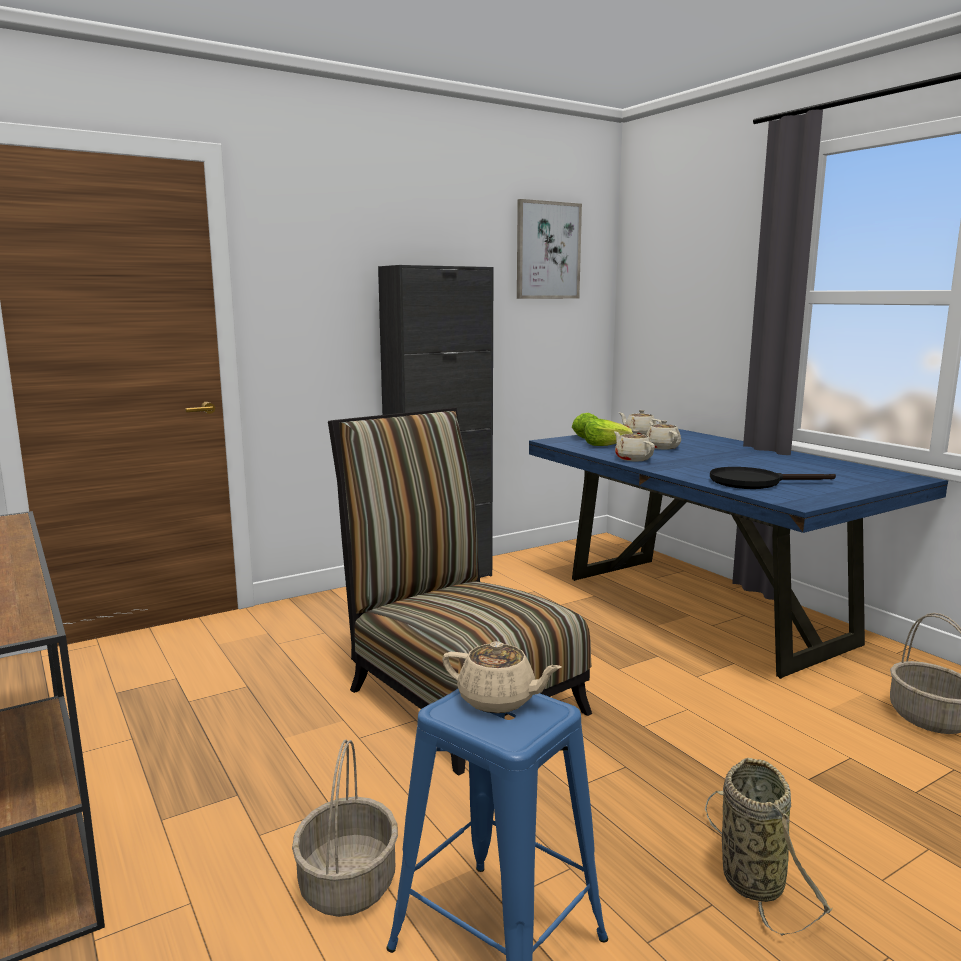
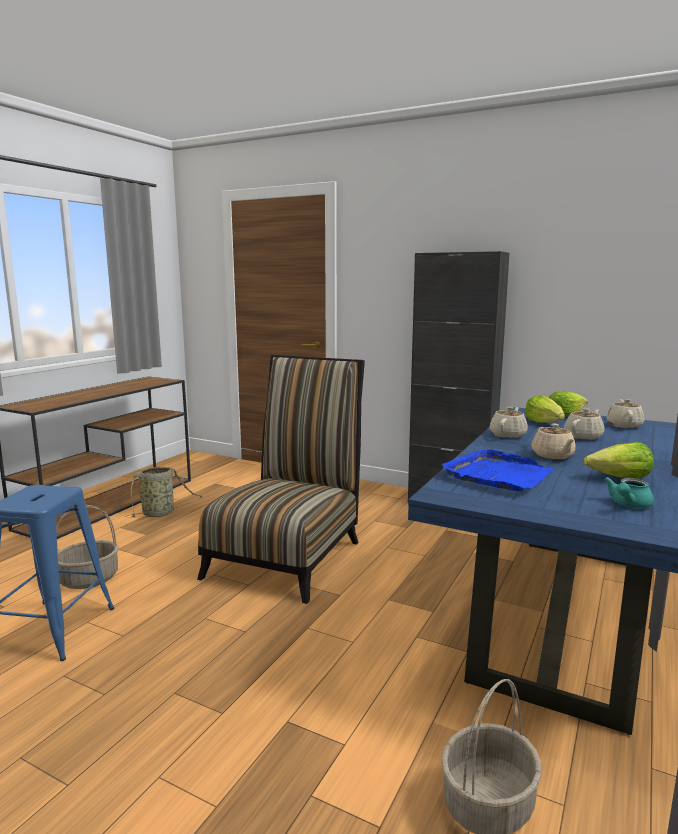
camera: 60 degrees right, 0 degrees up
(498, 700) = (47, 494): beige teapot -> beige teapot (553, 456)
(547, 250) = (610, 231): picture -> none
(750, 876) = (138, 706): basket -> basket (160, 513)
(754, 482) = (498, 475): black frying pan -> blue tray
(784, 463) = (620, 478): none -> lettuce
(845, 474) = (628, 505): none -> turquoise teapot

